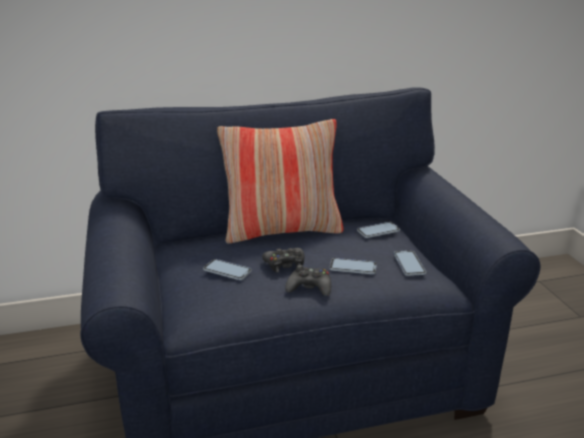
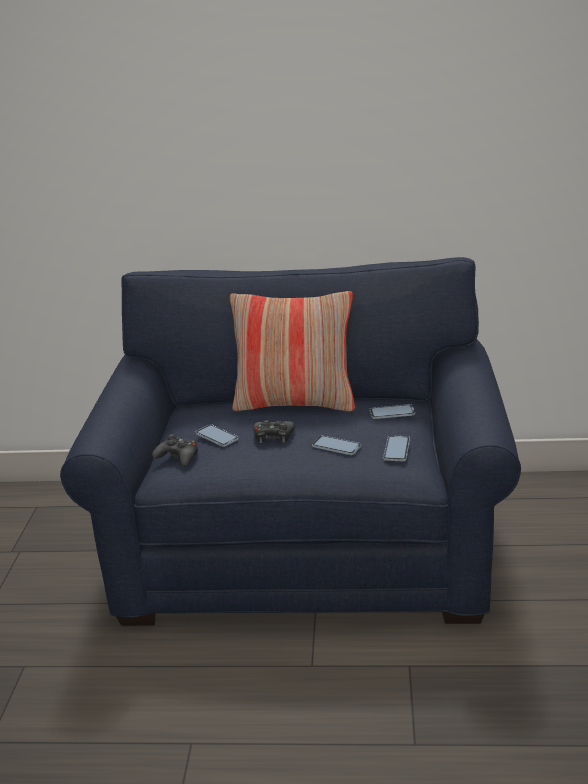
camera: 20 degrees right, 0 degrees up
(309, 287) = (281, 460): black game controller -> black game controller (178, 457)

